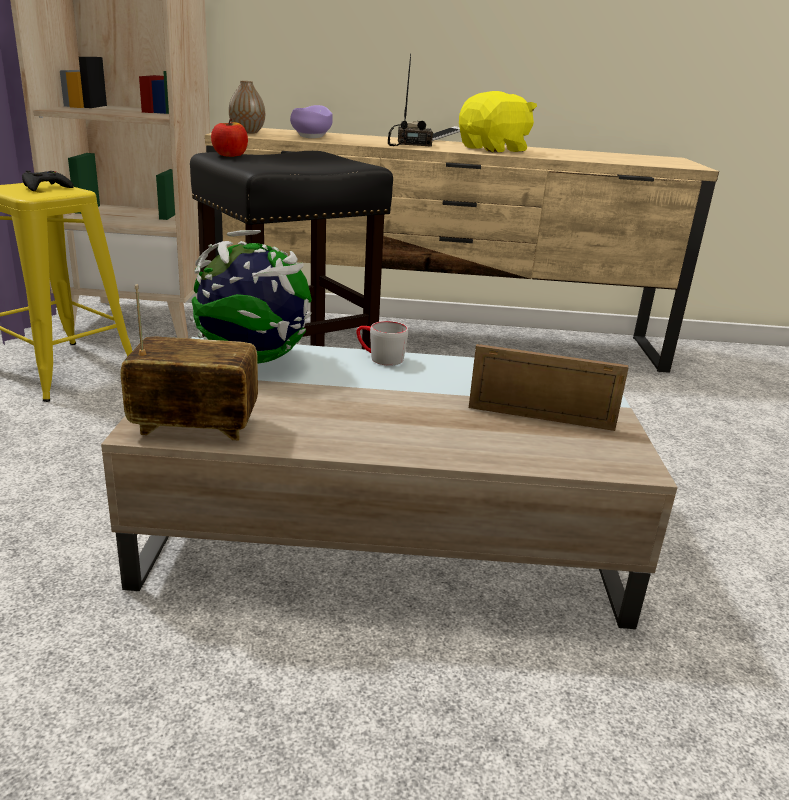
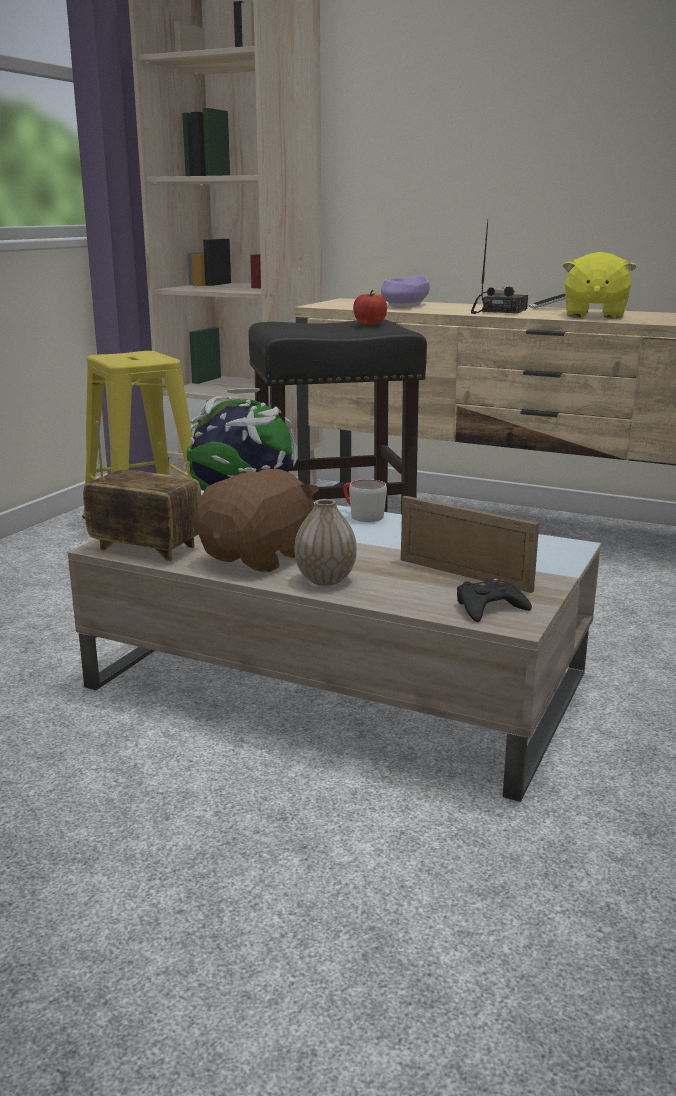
camera: 25 degrees right, 5 degrees down
(45, 187) = (142, 356): black game controller -> black game controller (489, 607)
(230, 155) = (278, 324): apple -> apple (370, 323)
(247, 132) = (341, 304): vase -> vase (325, 580)
(331, 422) = (260, 557): none -> brown plush toy
(494, 149) = (594, 315): yellow plush toy -> yellow plush toy turned 120 degrees clockwise

